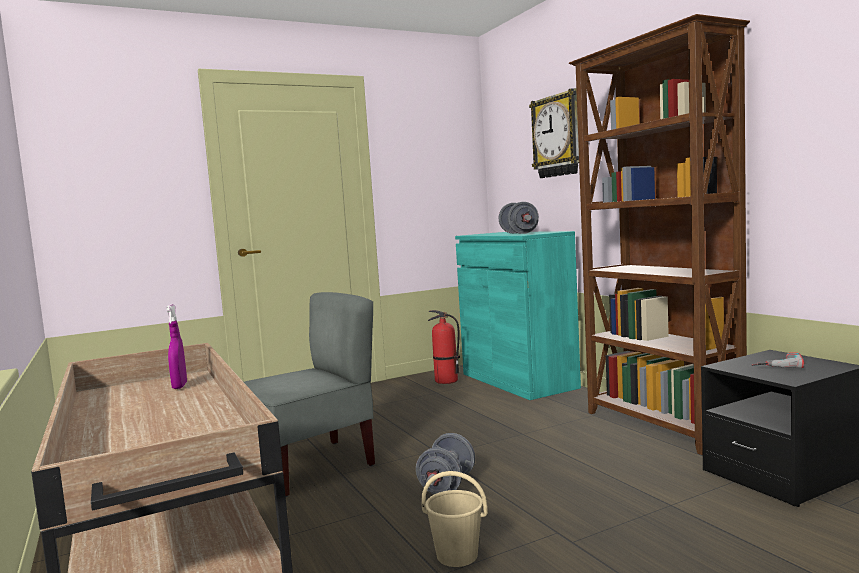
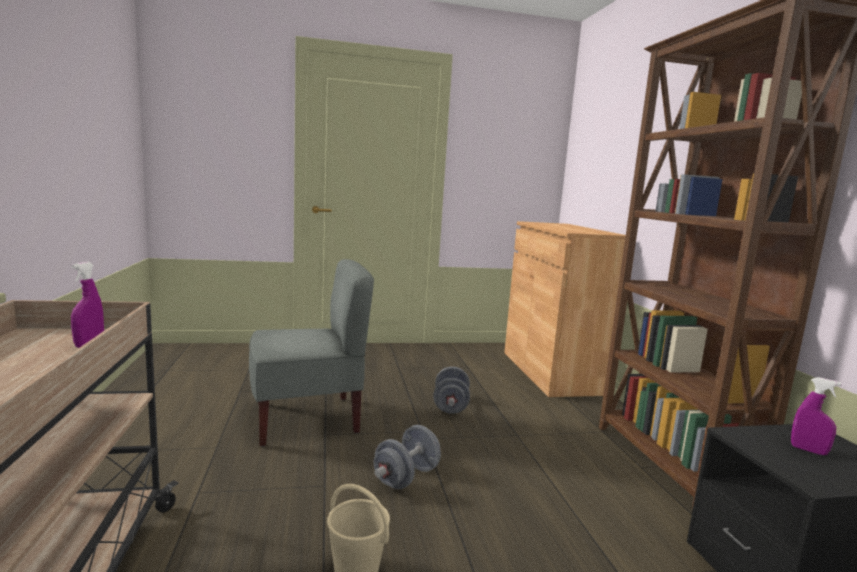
camera: 15 degrees right, 5 degrees up
(446, 381) = (484, 356): fire extinguisher -> none
(518, 381) = (551, 372): turquoise cabinet -> brown cabinet
(519, 233) = (573, 229): grey dumbbell -> grey dumbbell (450, 406)
(559, 135) = (635, 132): wall clock -> none
(776, 364) = (808, 450): power drill -> purple spray bottle

